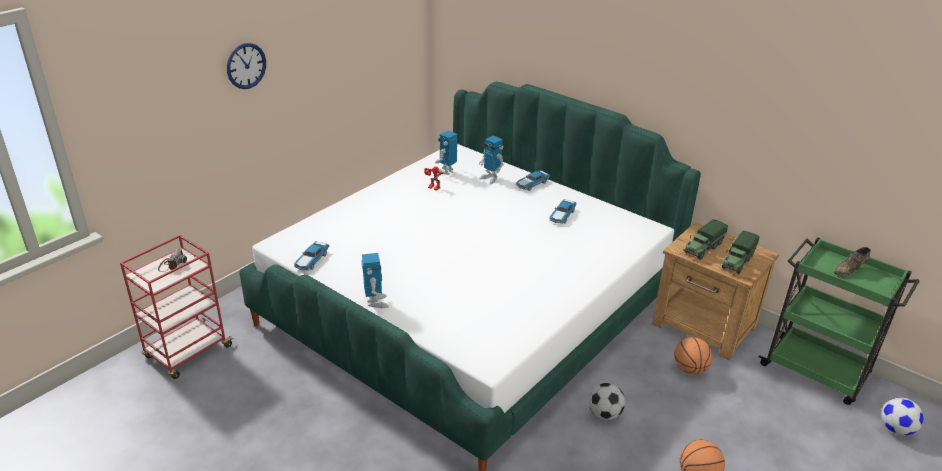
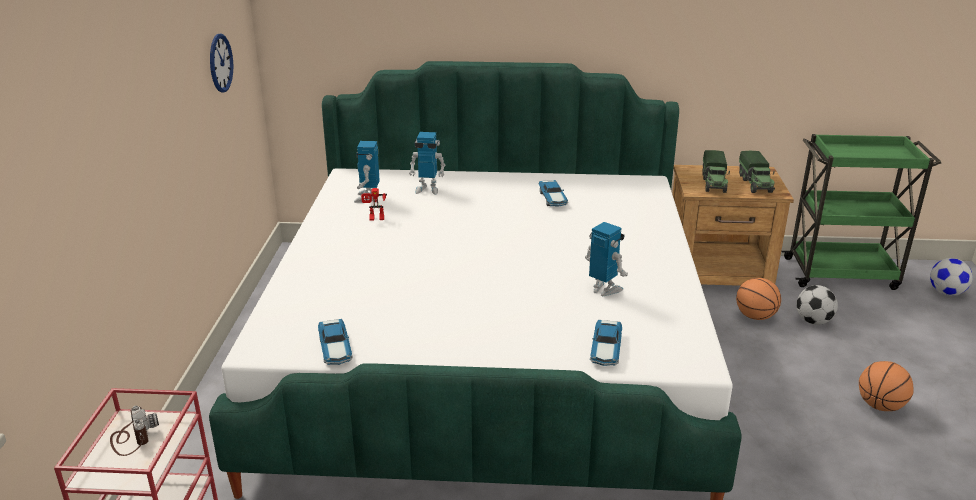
camera: 35 degrees left, 5 degrees down
(246, 66) = (111, 88): wall clock -> wall clock (220, 63)
(376, 302) = (485, 359): toy robot -> toy robot (604, 290)
(532, 184) = (479, 181): toy car -> toy car (606, 350)
(604, 414) = (742, 393): football -> football (813, 321)
(850, 270) = (864, 152): brown shoe -> none

